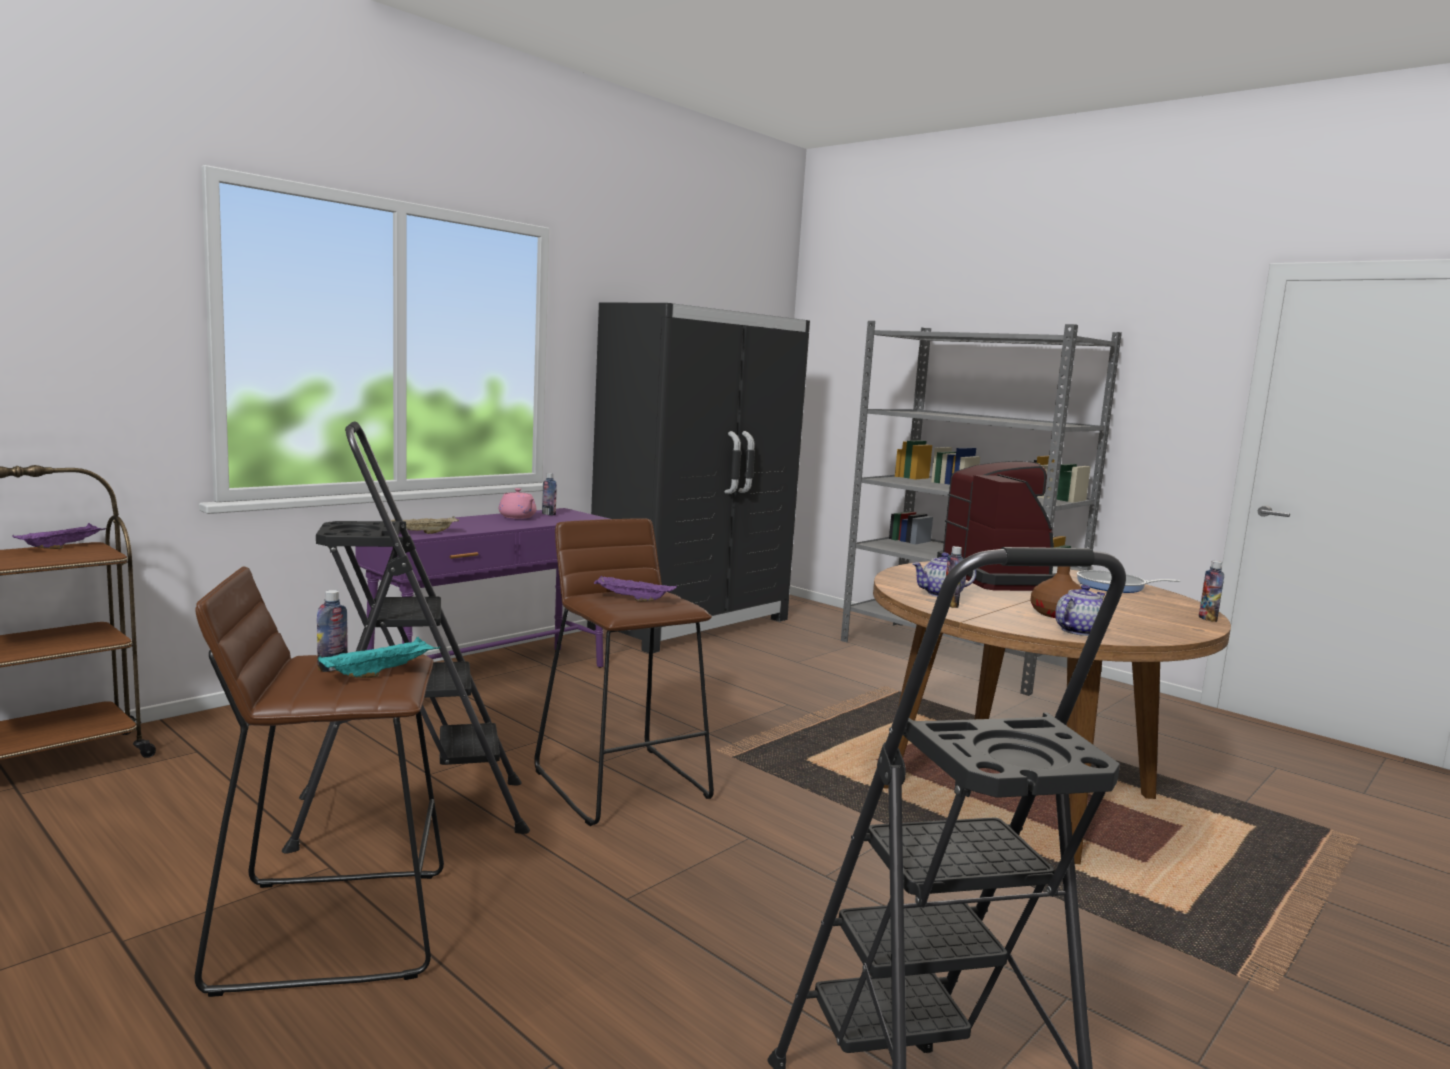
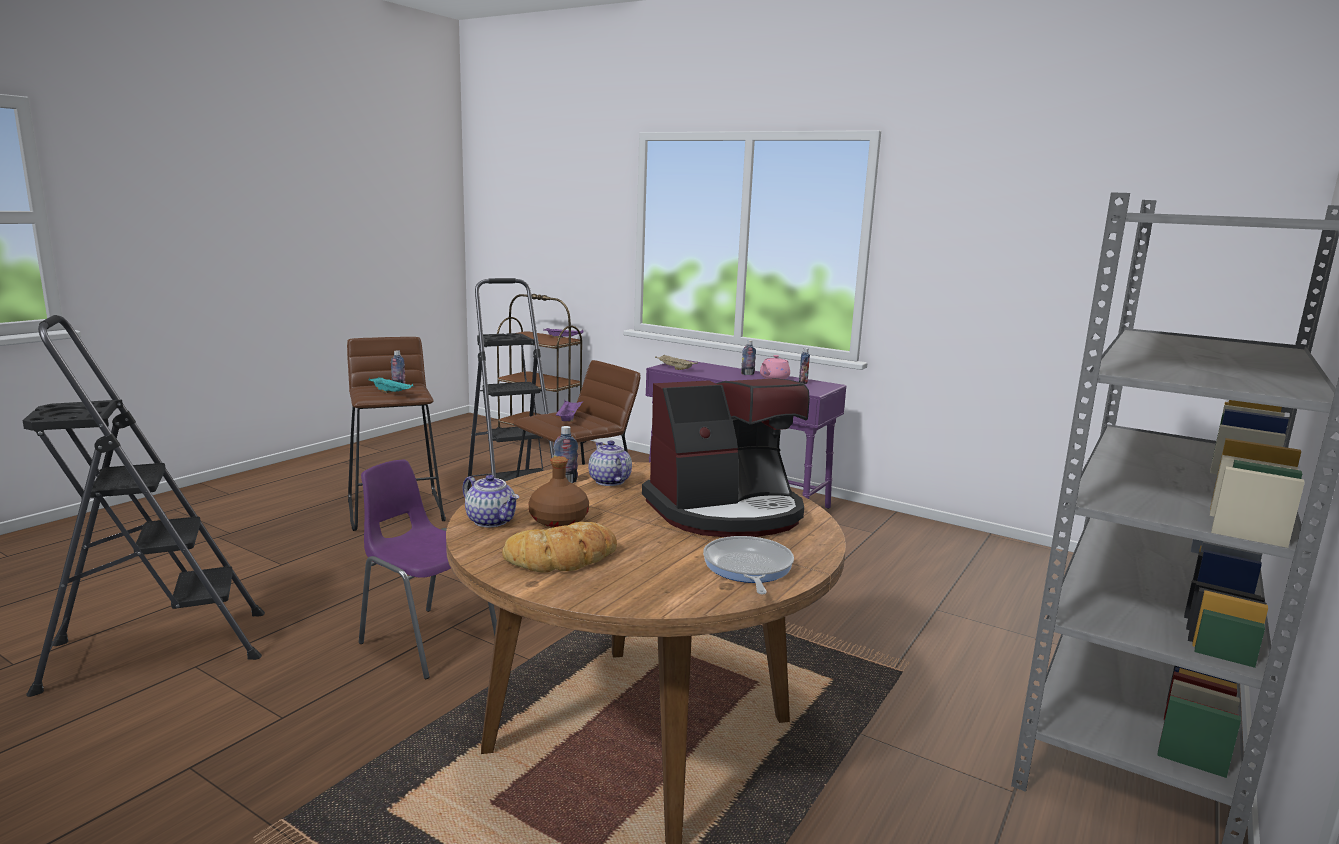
camera: 80 degrees right, 5 degrees up
(694, 625) = (990, 552): black cabinet -> none
(861, 894) = (427, 640): none -> purple chair
(1142, 619) = (563, 558): none -> bread
(1207, 619) = (593, 599): bottle -> bottle (747, 374)

